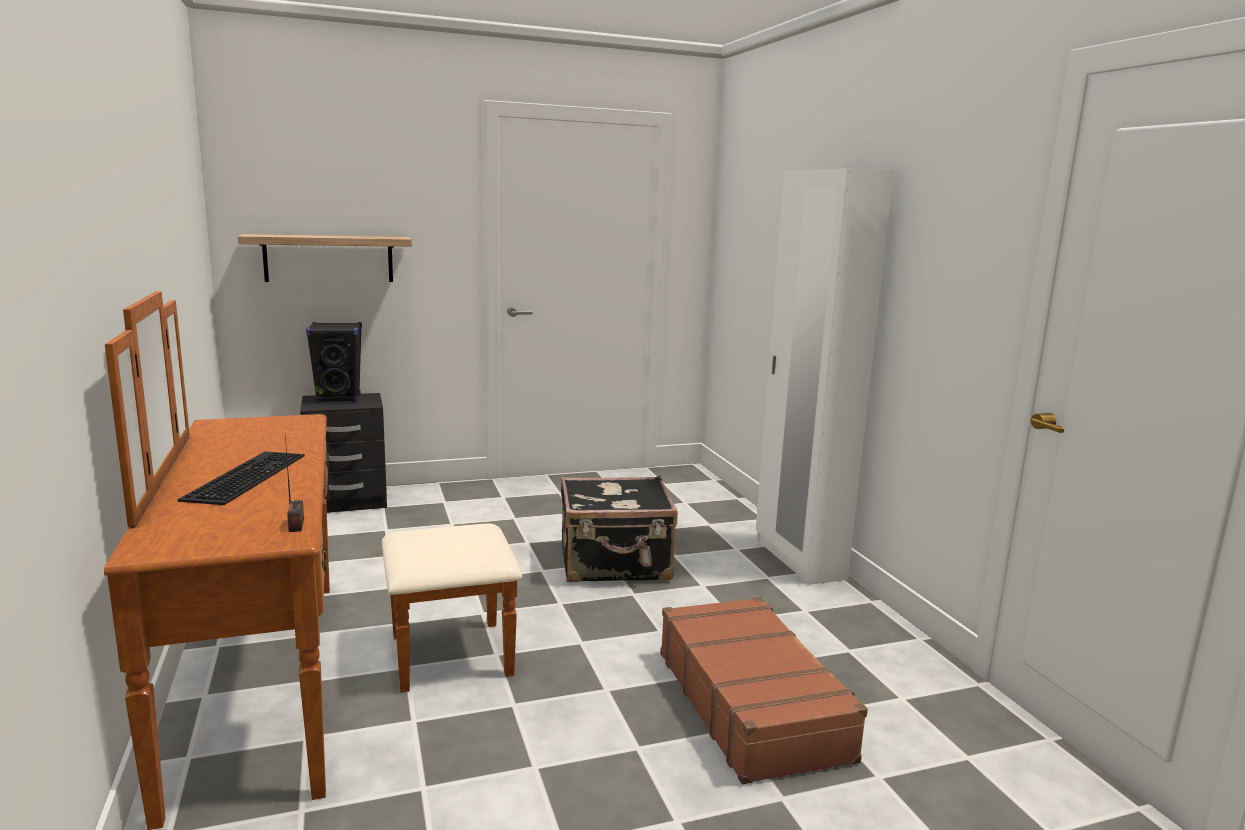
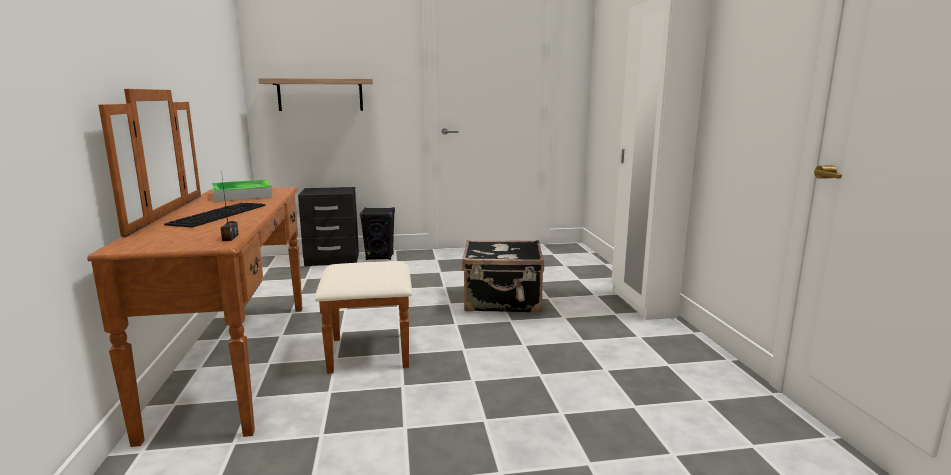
camera: 10 degrees right, 0 degrees up
(253, 433) = (242, 195): none -> tray
(339, 399) = (326, 189): black speaker -> black speaker (380, 257)
(751, 703) = (581, 396): brown suitcase -> none

